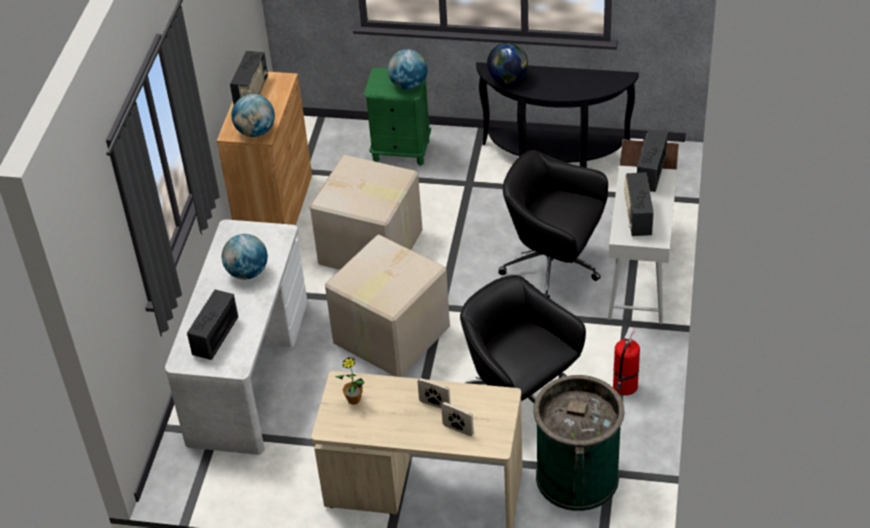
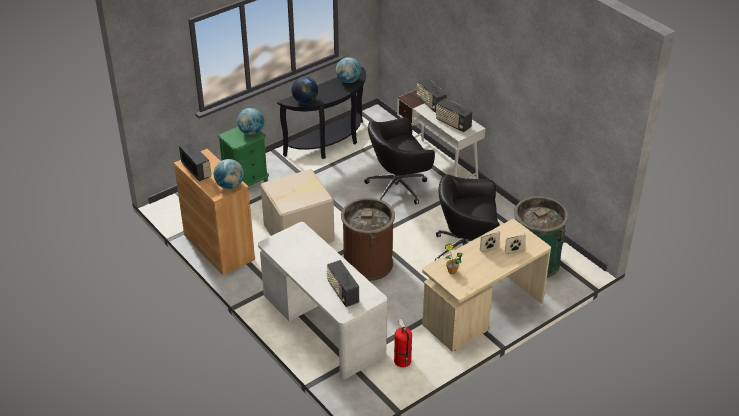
camera: 50 degrees left, 5 degrees down
(247, 272) = (311, 256): globe -> globe (348, 81)
(389, 335) = (367, 263): cardboard box -> brown trash can
(625, 386) = (500, 215): fire extinguisher -> fire extinguisher (403, 361)

